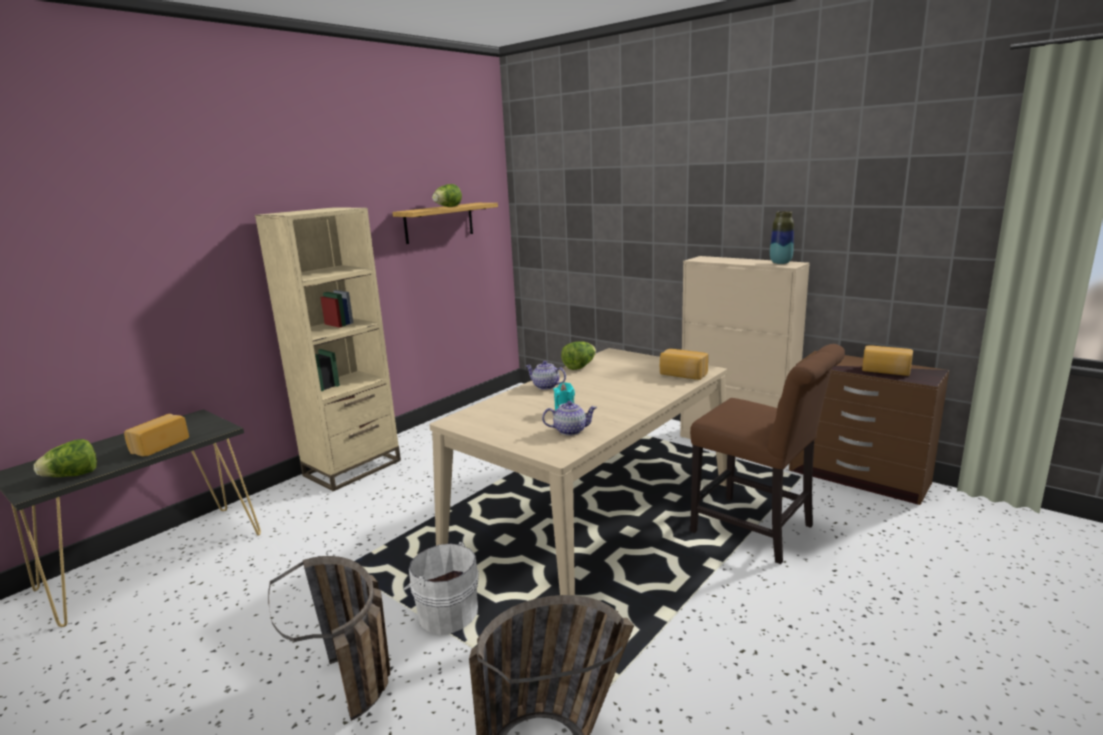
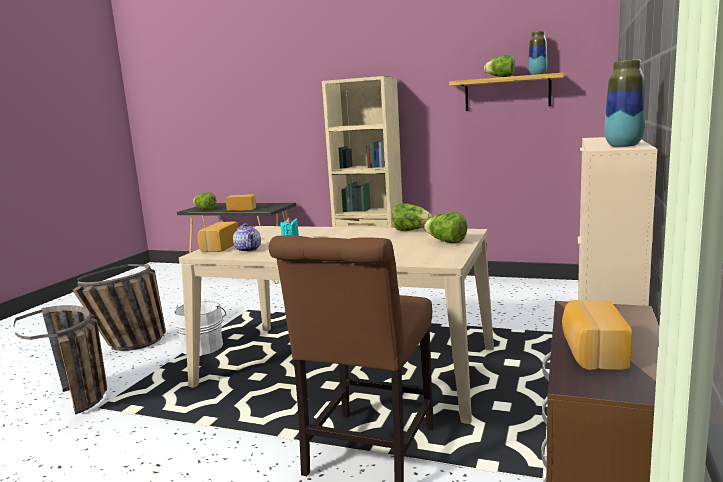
camera: 70 degrees right, 5 degrees down
(469, 204) = (537, 74): none -> vase
(545, 386) = (348, 231): teapot -> none
(640, 362) = (446, 242): none -> lettuce
(682, 375) = (417, 257): bread -> bread (219, 247)

